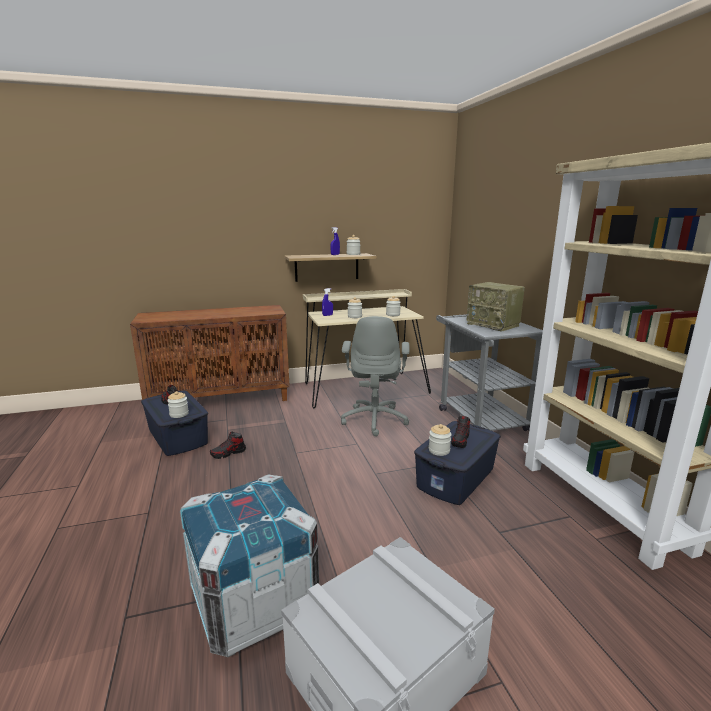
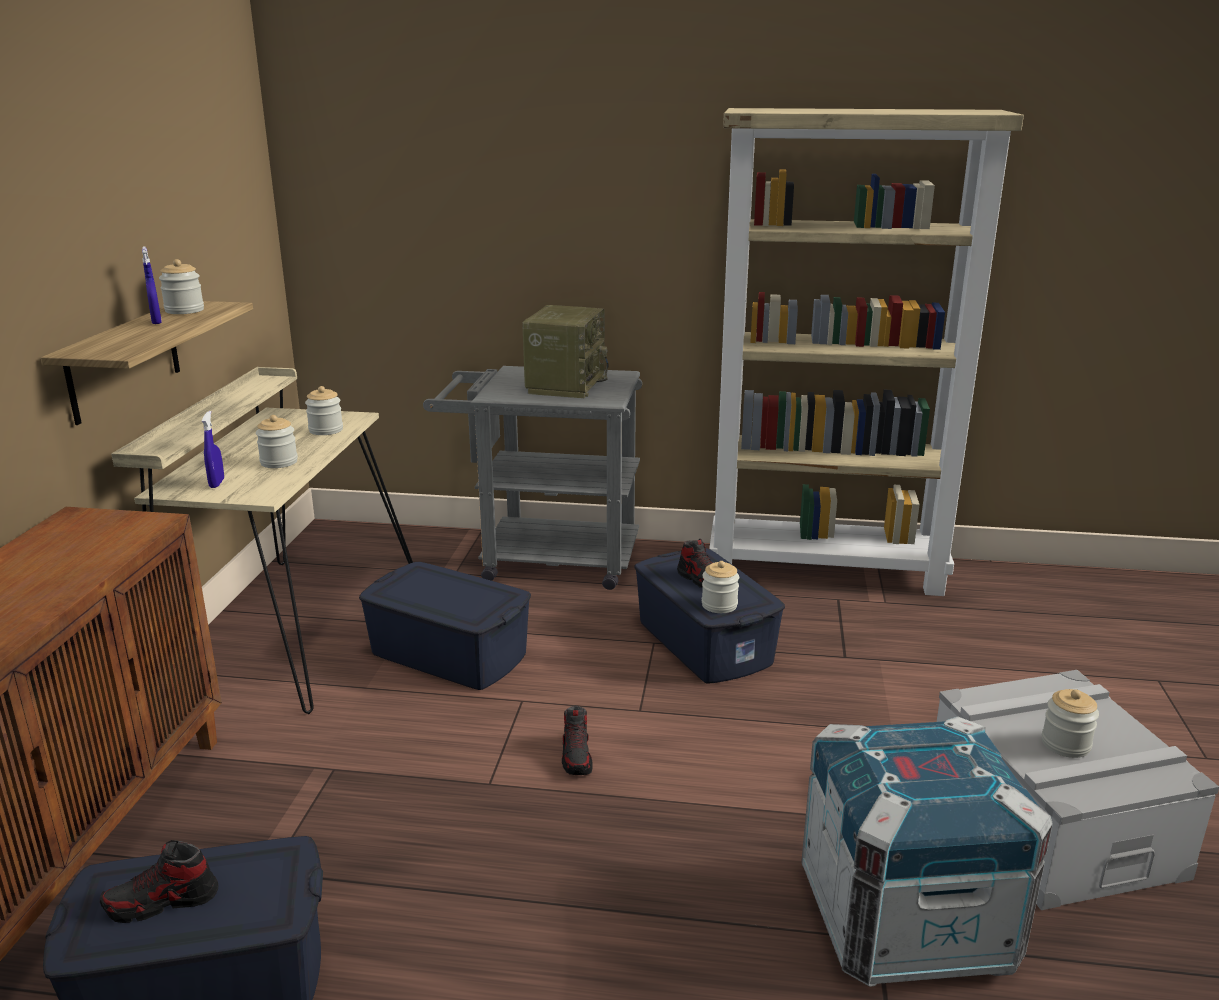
camera: 65 degrees left, 5 degrees up
(179, 414) = (265, 890): jar -> jar (1065, 744)
(228, 453) = (400, 886): shoe -> shoe (577, 756)
(375, 419) = (449, 654): grey office chair -> blue storage box
(494, 325) = (565, 385): radio -> radio turned 60 degrees counterclockwise

